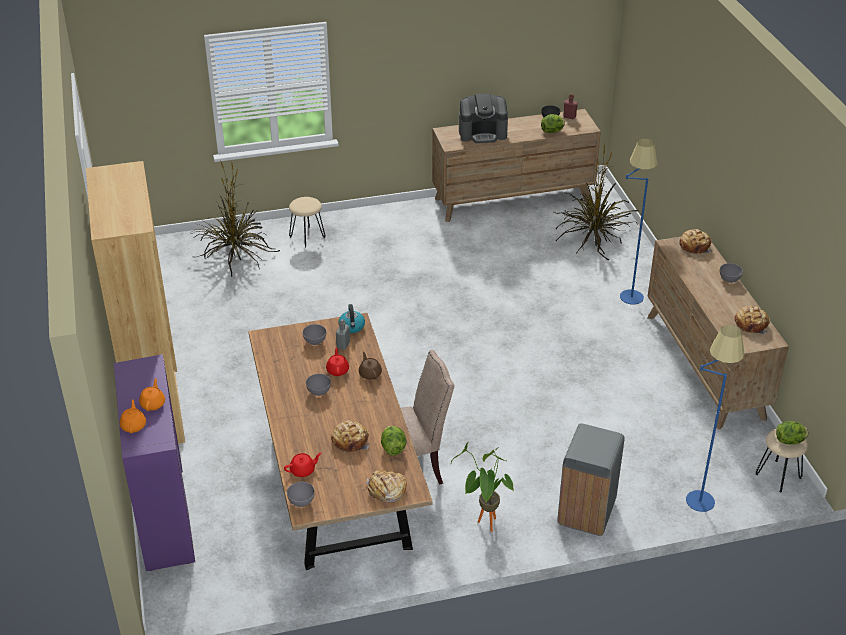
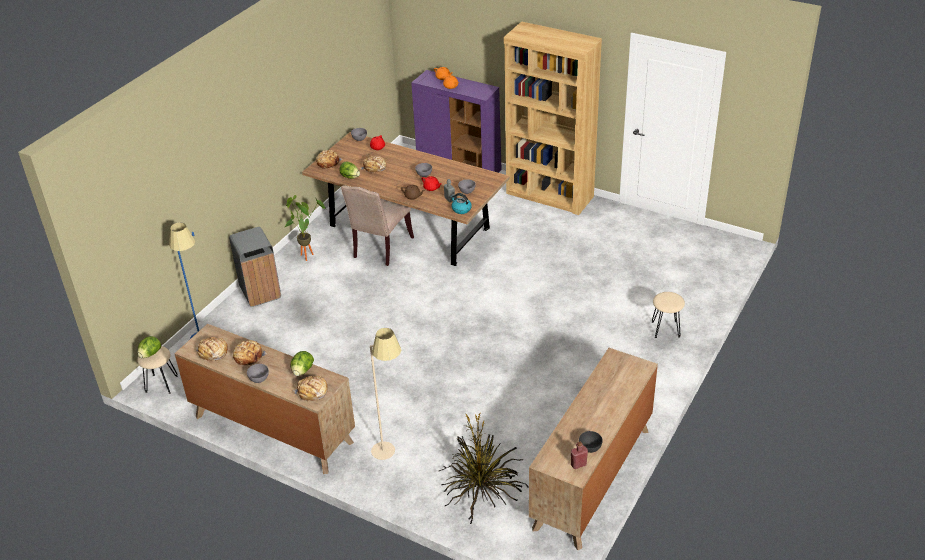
camera: 135 degrees right, 0 degrees up
(234, 254) = (681, 286): potted plant -> none
(483, 133) = (614, 387): coffee machine -> none
(552, 131) = (566, 433): lettuce -> lettuce (302, 371)
(628, 290) = (392, 455): blue floor lamp -> beige floor lamp
(721, 302) = (248, 356): none -> bread

